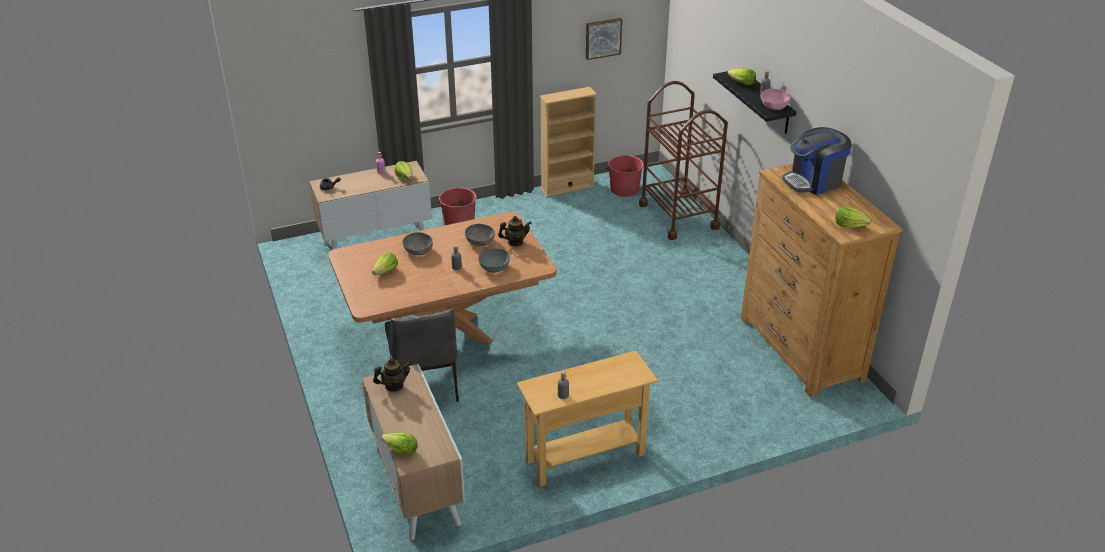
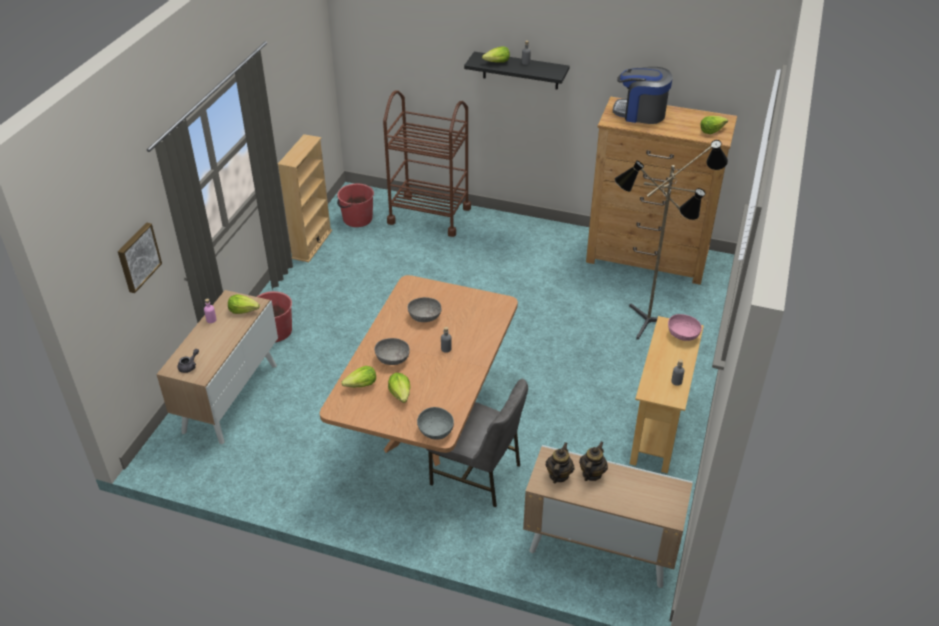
camera: 50 degrees left, 5 degrees up
(400, 450) = (650, 514): lettuce -> lettuce (361, 385)
(494, 267) = (472, 328): grey bowl -> grey bowl (435, 431)
(515, 242) = (450, 298): teapot -> teapot (591, 474)
(603, 38) = (300, 80): picture -> picture (137, 257)
(708, 393) = (649, 326): none -> floor lamp
(774, 106) = (550, 69): pink bowl -> pink bowl (683, 334)
(814, 181) = (640, 113): coffee machine -> coffee machine turned 90 degrees clockwise

